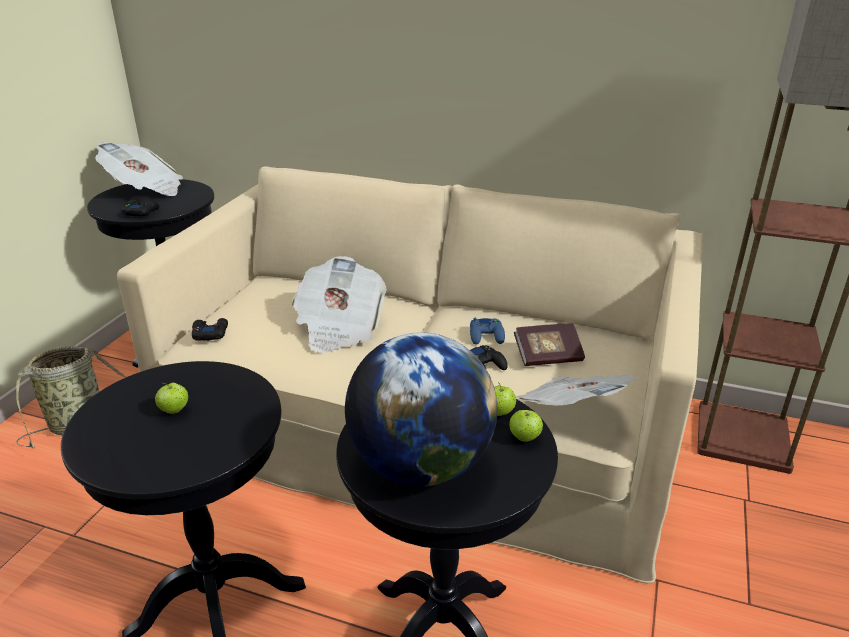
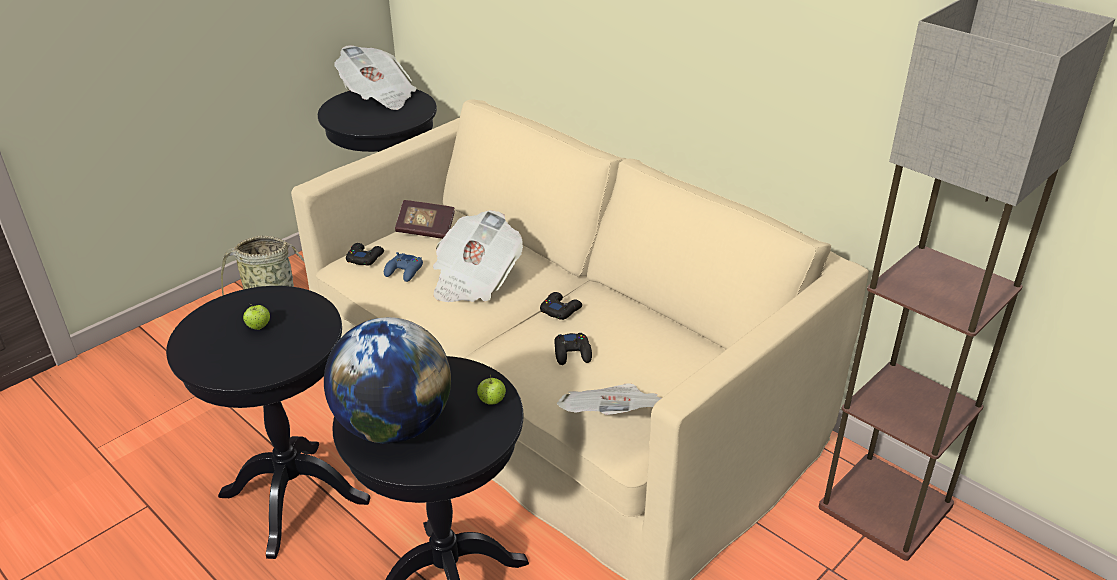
camera: 25 degrees right, 5 degrees up
(141, 212) = (357, 124): black game controller -> black game controller (560, 310)
(486, 336) = (600, 323): blue game controller -> blue game controller (404, 271)
(524, 438) = (492, 429): apple -> none
(548, 356) = (640, 361): book -> book (426, 230)

